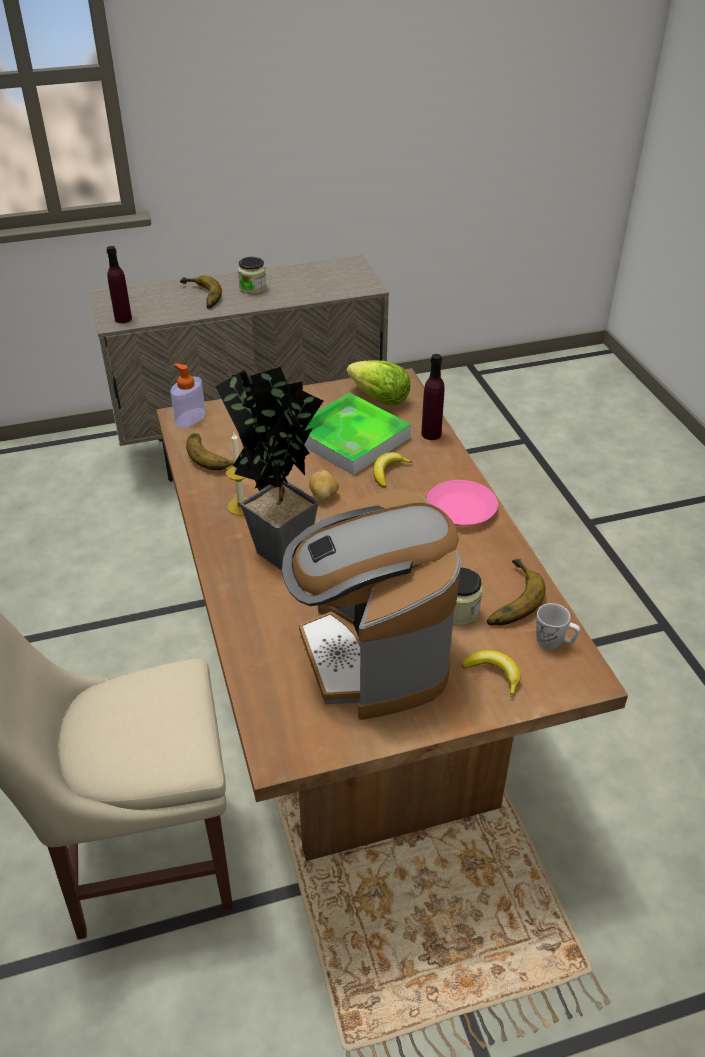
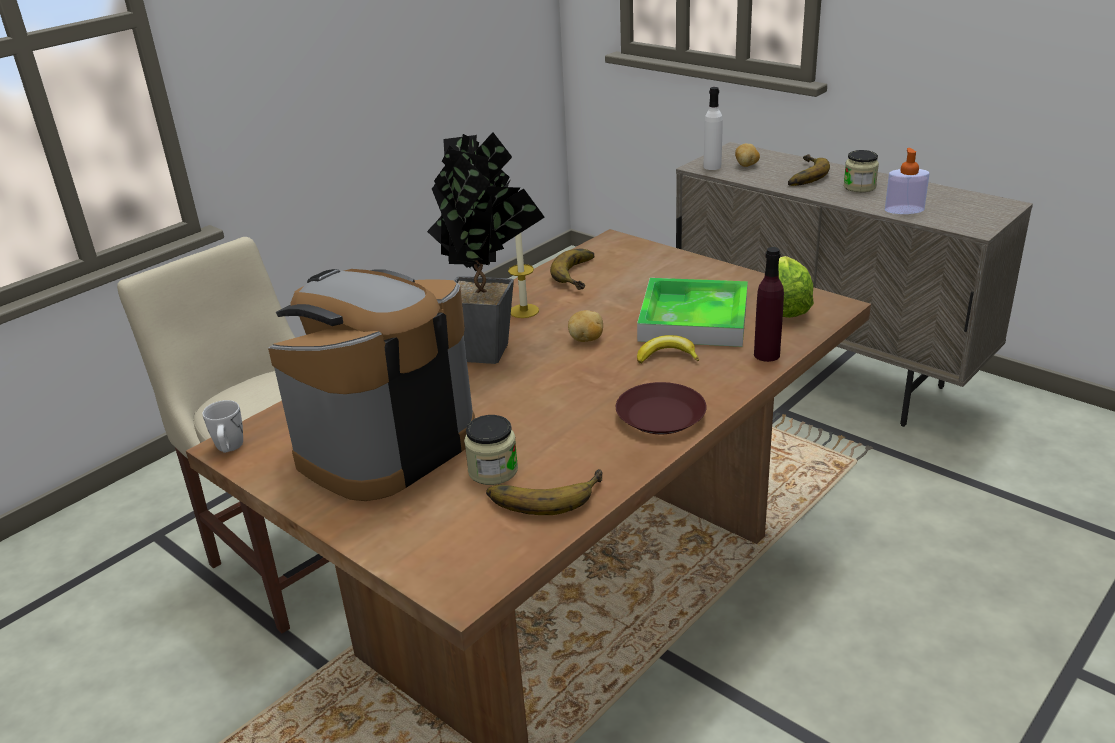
camera: 60 degrees right, 10 degrees down
(123, 319) = (712, 167): purple bottle -> white bottle
(146, 306) = (746, 165): none -> potato
(190, 418) = (617, 244): soap dispenser -> soap dispenser (904, 210)
(461, 508) = (661, 416): pink plate -> brown plate
(494, 674) = (417, 524): banana -> none
(554, 642) = (501, 548): white mug -> white mug (229, 448)

